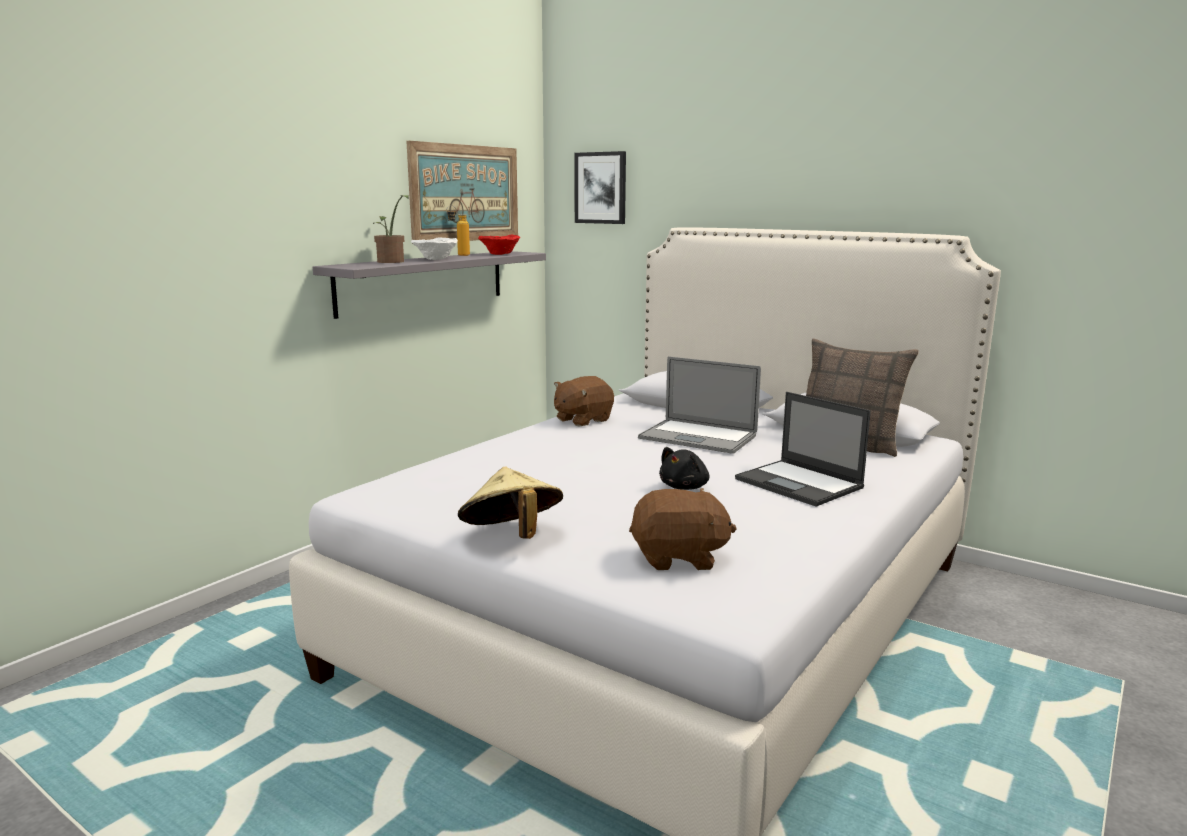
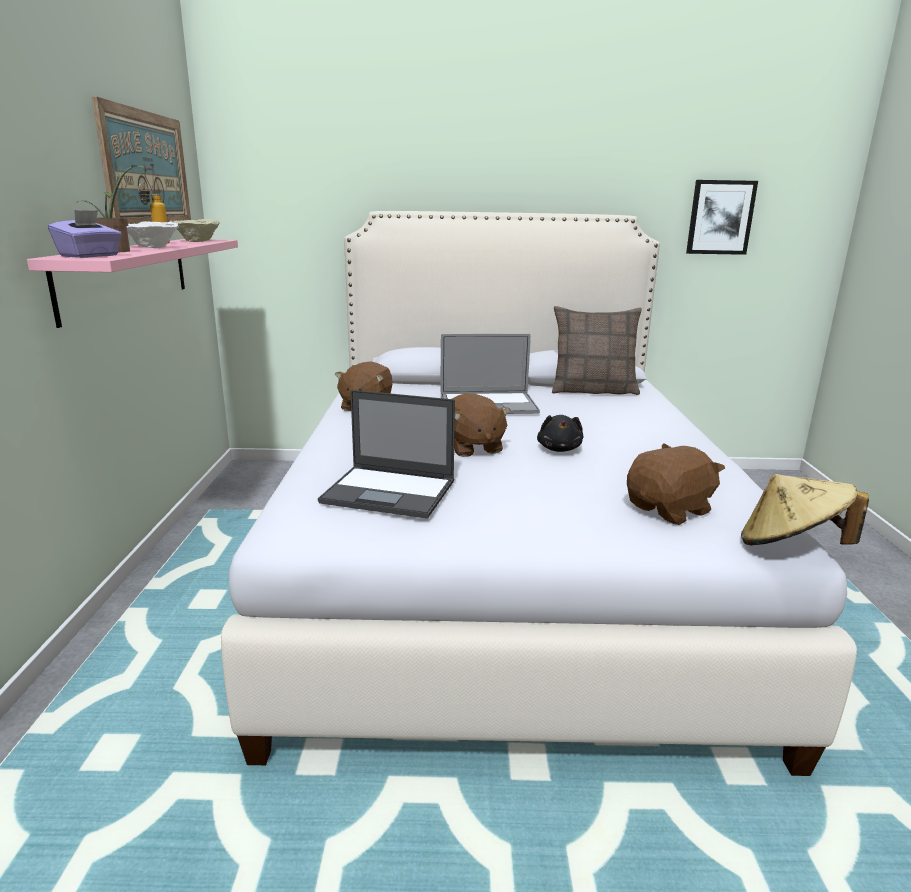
camera: 35 degrees left, 5 degrees up
(356, 265) = (90, 256): none -> purple tissue box
(423, 281) = (127, 276): grey shelf -> pink shelf
(498, 254) = (196, 241): red bowl -> beige bowl
(511, 537) = (521, 532): beige hat -> beige hat (791, 546)
(601, 188) = (275, 170): picture -> picture (720, 217)
(603, 469) = (472, 447): none -> brown plush toy
(800, 484) = (625, 428): laptop -> laptop (390, 492)

